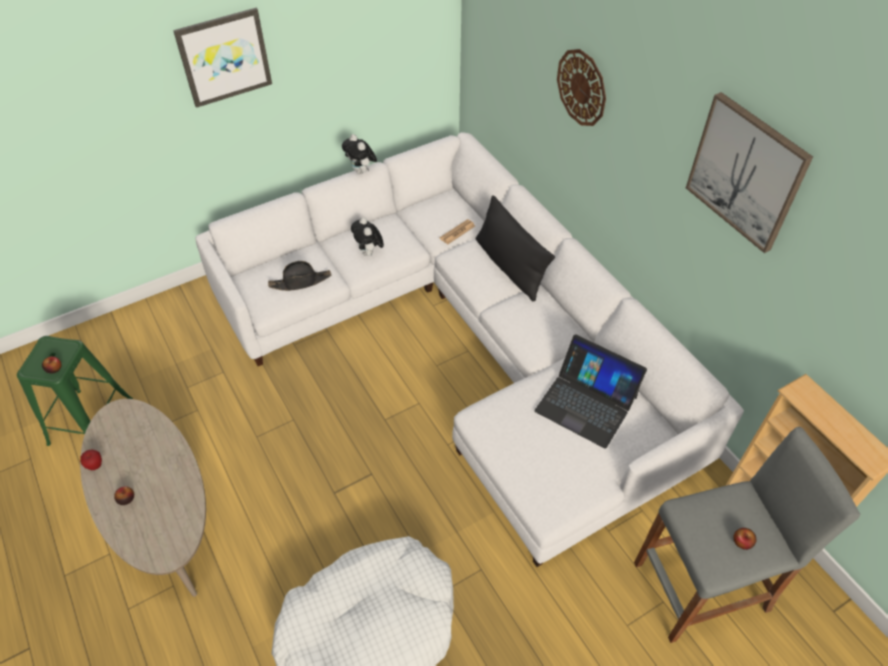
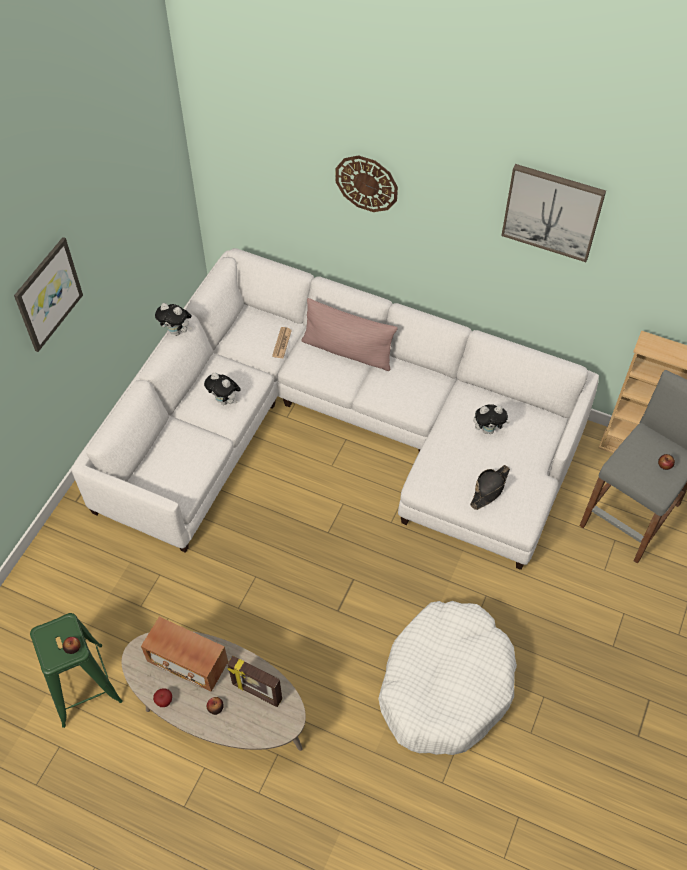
camera: 35 degrees left, 5 degrees up
(143, 445) = (187, 662): none -> radio
(169, 508) = (256, 692): none -> picture frame
(300, 281) = (190, 457): black hat -> black hat (489, 489)
(509, 266) = (347, 351): black pillow -> pink pillow
(586, 403) = (488, 430): laptop -> plush toy

